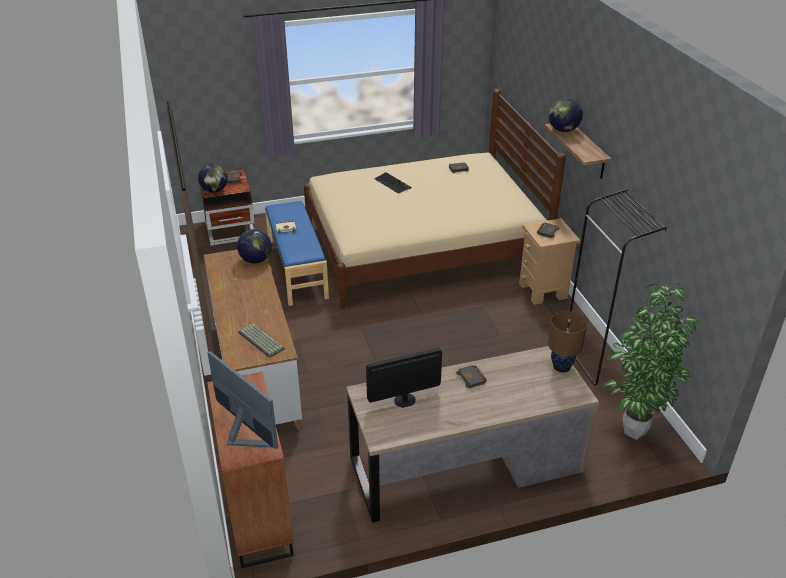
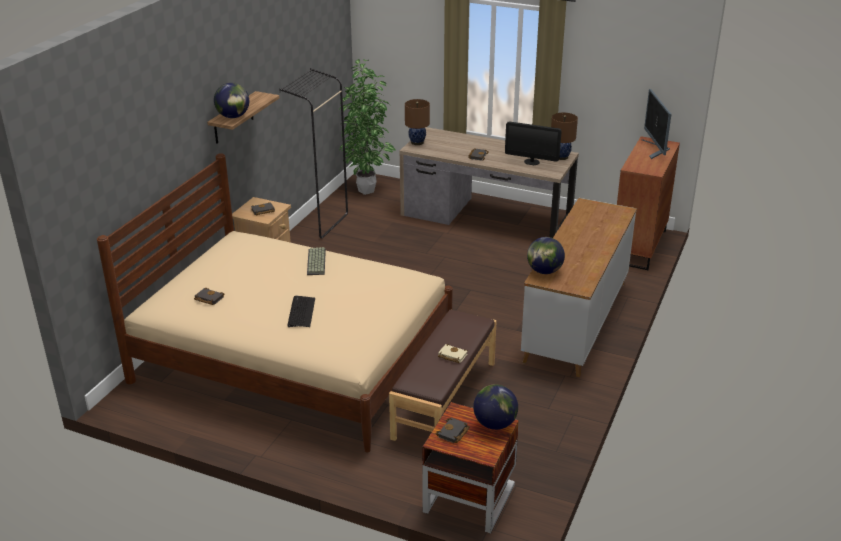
camera: 140 degrees left, 5 degrees down
(260, 341) = (596, 215): keyboard -> keyboard (317, 262)
(297, 268) = (444, 399): blue bench -> brown bench
(381, 429) = (561, 157): none -> brown table lamp

